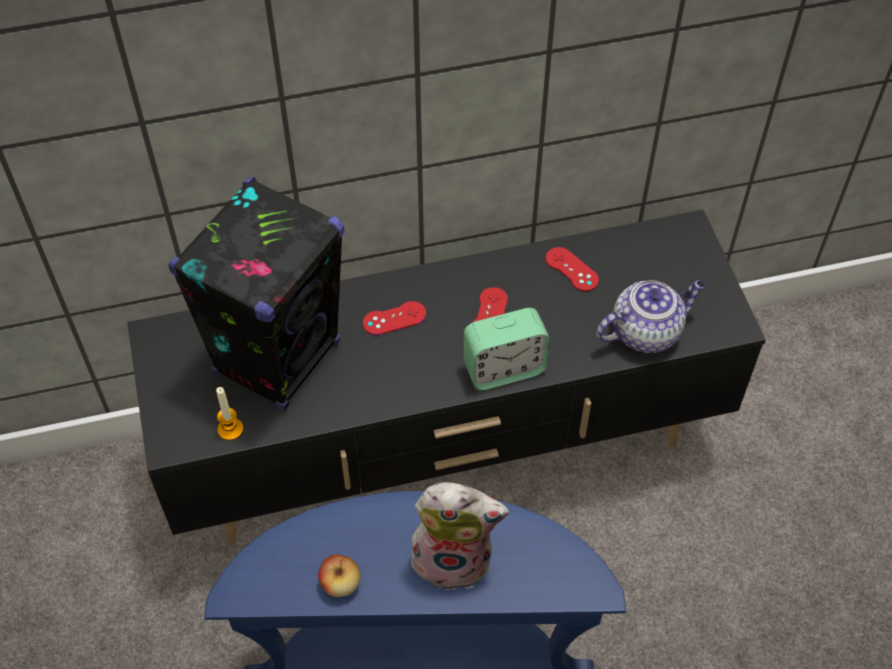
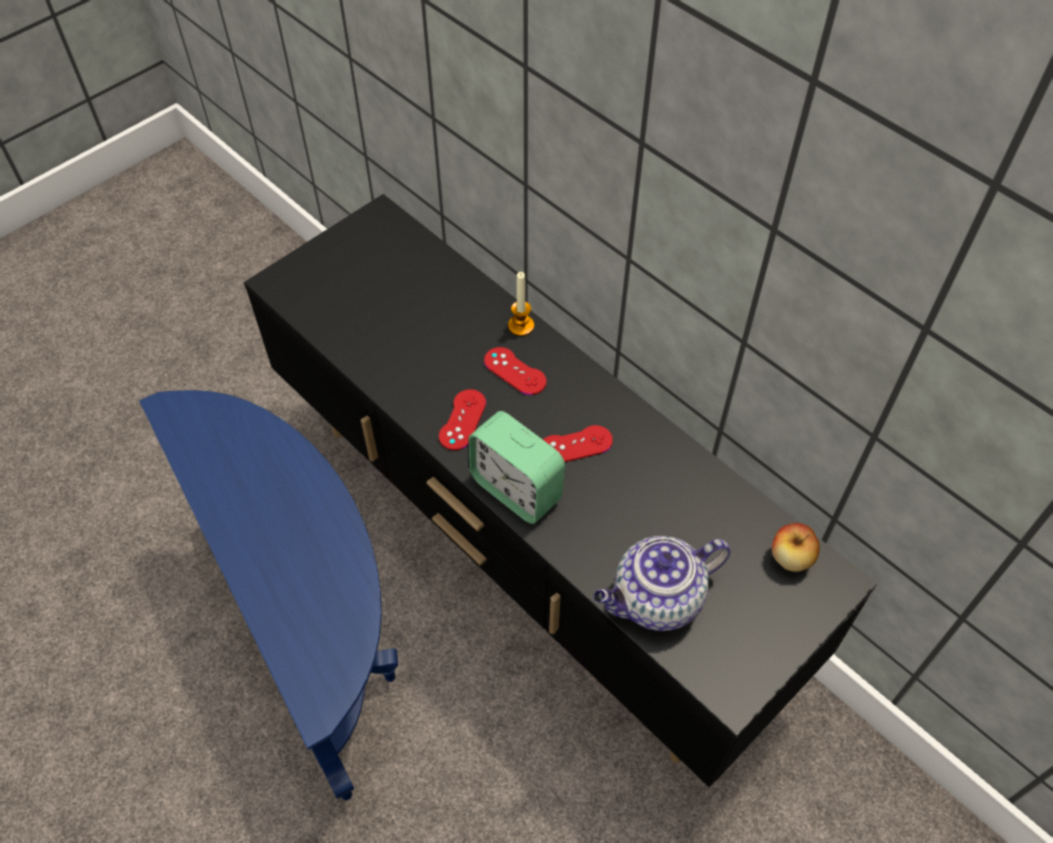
camera: 60 degrees right, 0 degrees up
(230, 429) = (315, 314): candle -> candle (521, 326)
(278, 358) = (411, 308): black speaker -> none
(340, 584) = (217, 480): apple -> apple (791, 558)
(454, 558) = (290, 559): plush toy -> none
(571, 269) = (686, 491): red game controller -> red game controller (462, 420)
(646, 331) = (656, 600): teapot -> teapot turned 120 degrees clockwise

